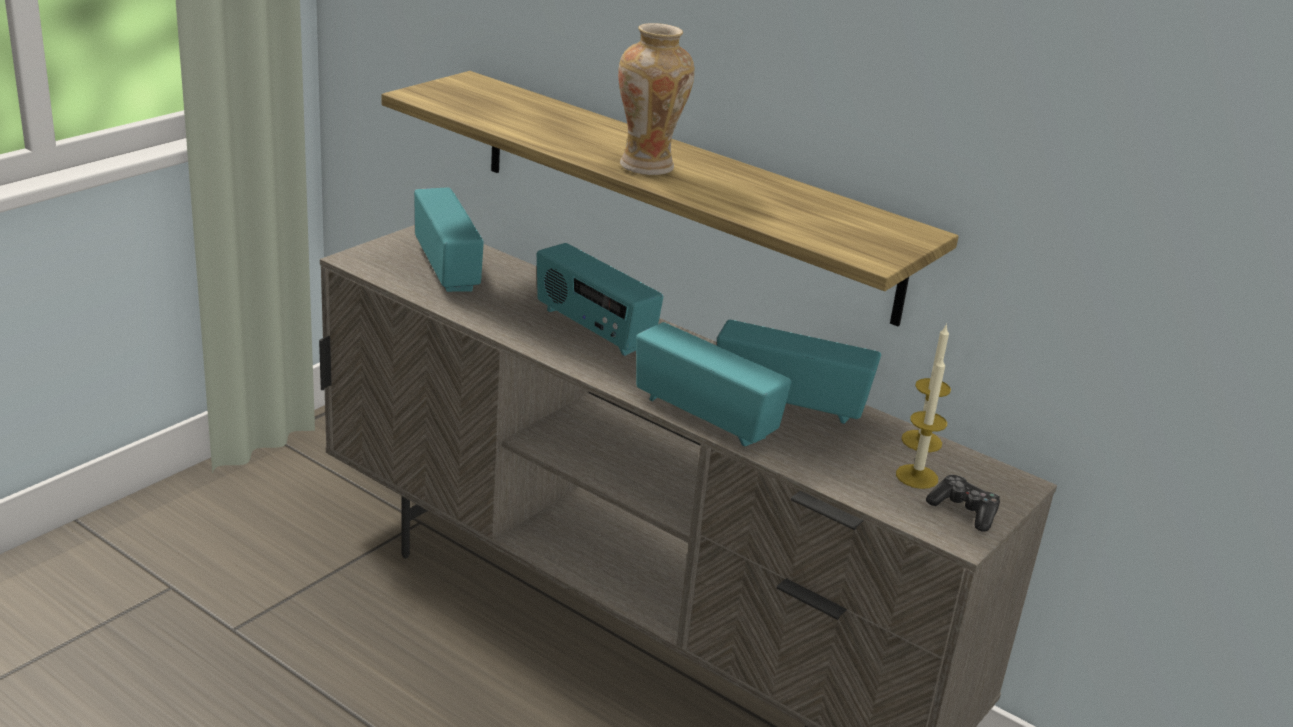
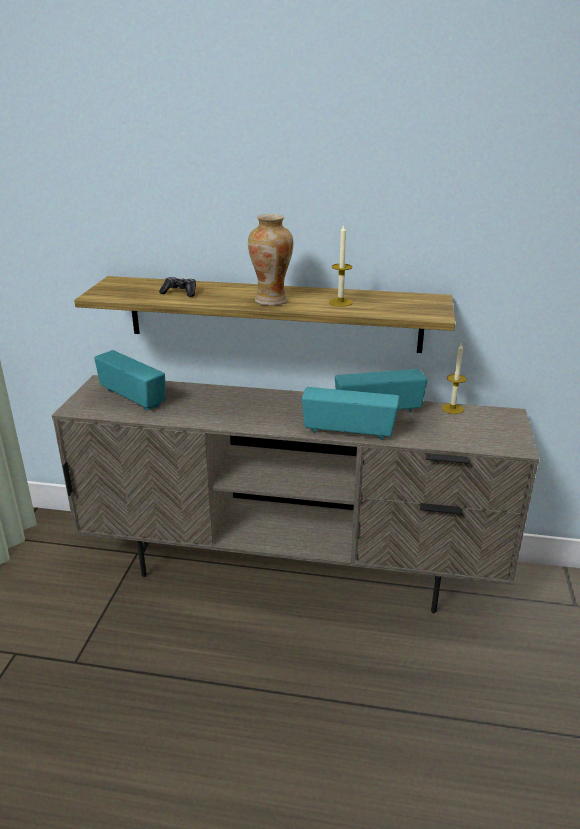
camera: 25 degrees left, 0 degrees up
(593, 330) = (245, 406): radio -> none
(917, 476) = (469, 426): candle -> candle (340, 302)
(964, 511) = (506, 435): game controller -> game controller (180, 292)

